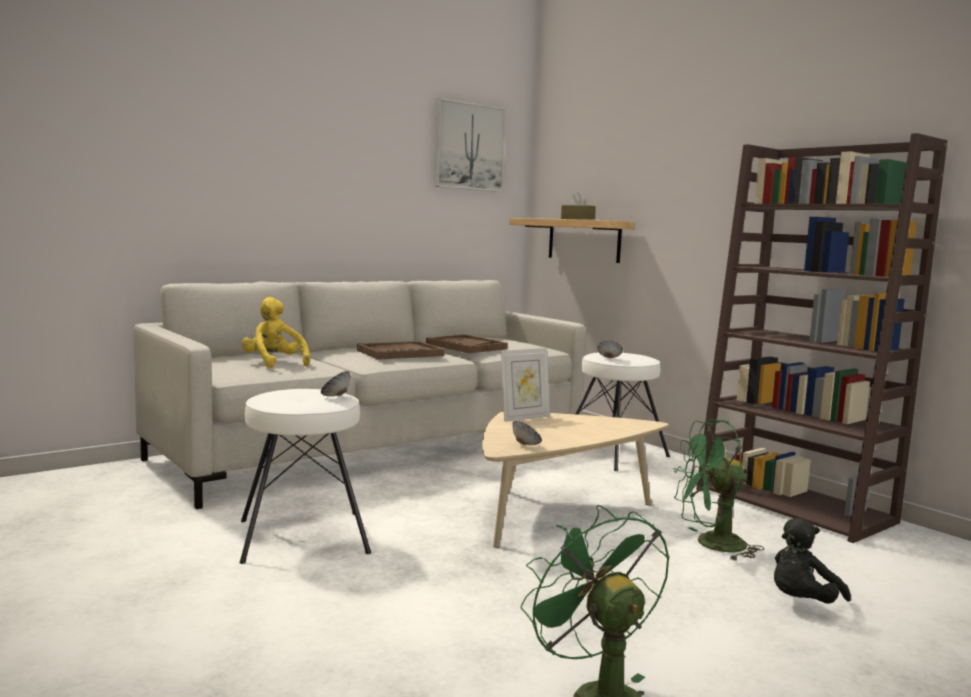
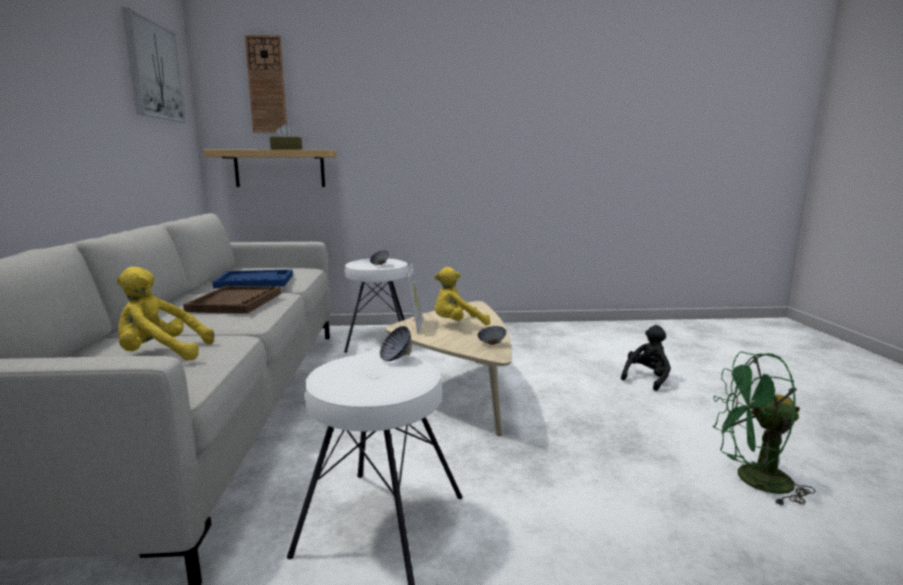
camera: 55 degrees left, 5 degrees up
(466, 346) = (255, 281): brown tray -> blue tray
(562, 427) = (457, 324): none -> yellow plush toy
(584, 150) = (267, 85): none -> wall clock
(711, 545) = (556, 370): green fan -> none
(796, 506) = (521, 332): brown bookcase -> none
(802, 602) = (647, 378): black plush toy -> black plush toy turned 135 degrees counterclockwise

